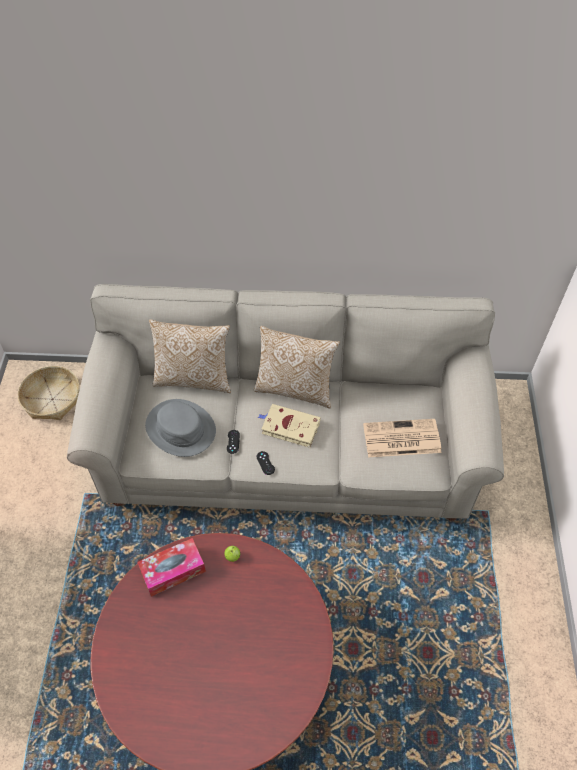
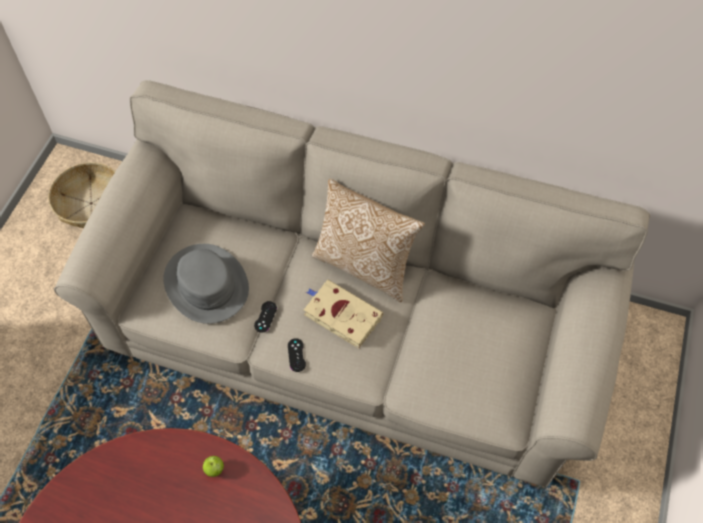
camera: 15 degrees right, 5 degrees up
(173, 571) = (136, 467): tissue box -> none
(194, 378) = (243, 223): pillow -> none
(400, 439) = (478, 367): newspaper -> none

